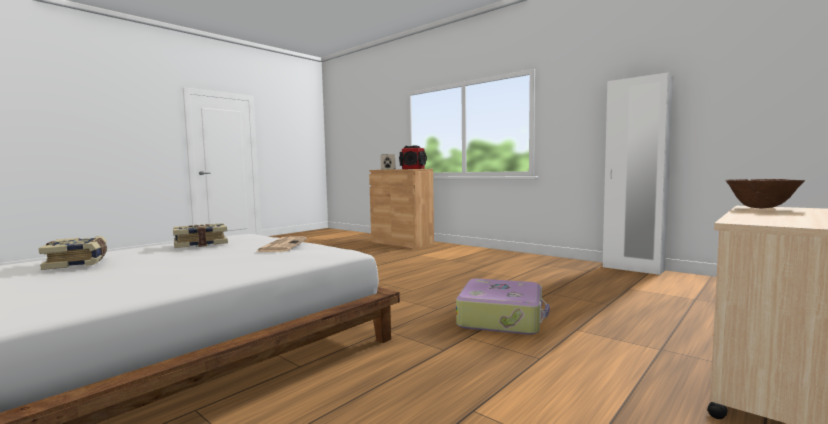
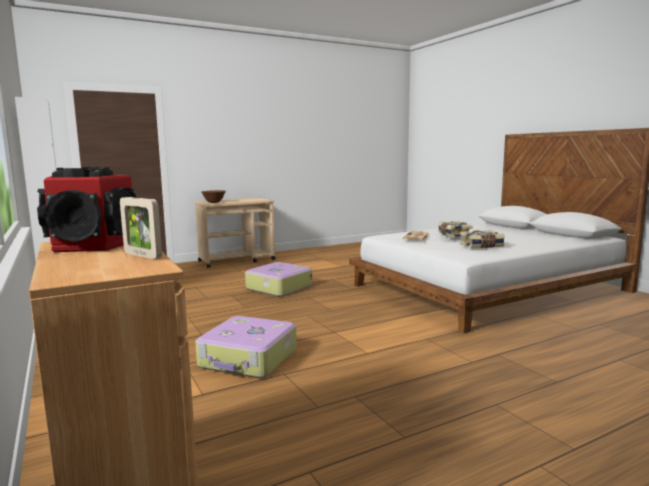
camera: 160 degrees left, 5 degrees up
(78, 263) = (526, 238): book -> book (453, 235)
(416, 265) = (248, 359): none -> suitcase

